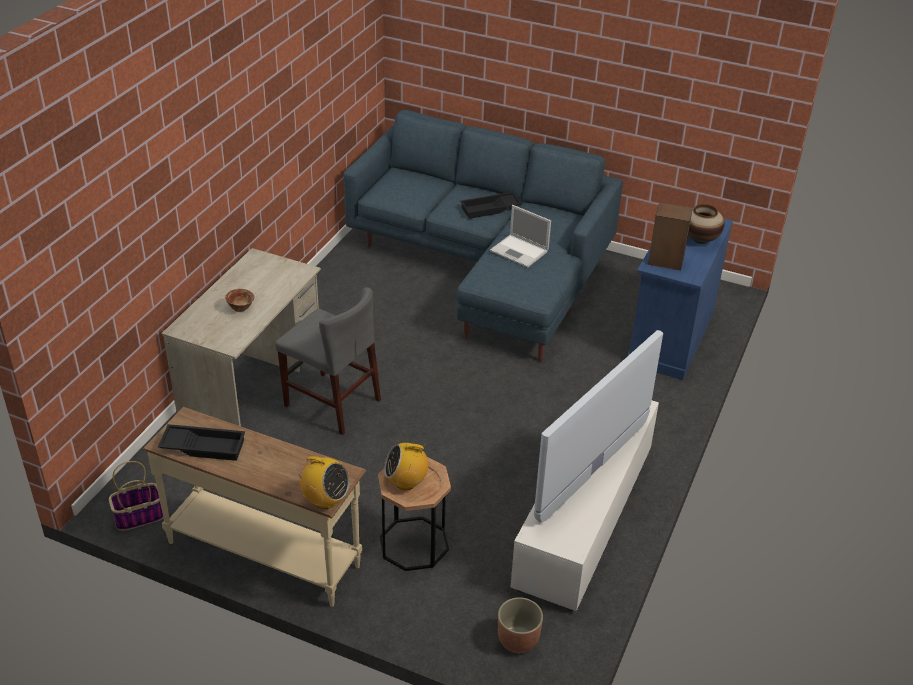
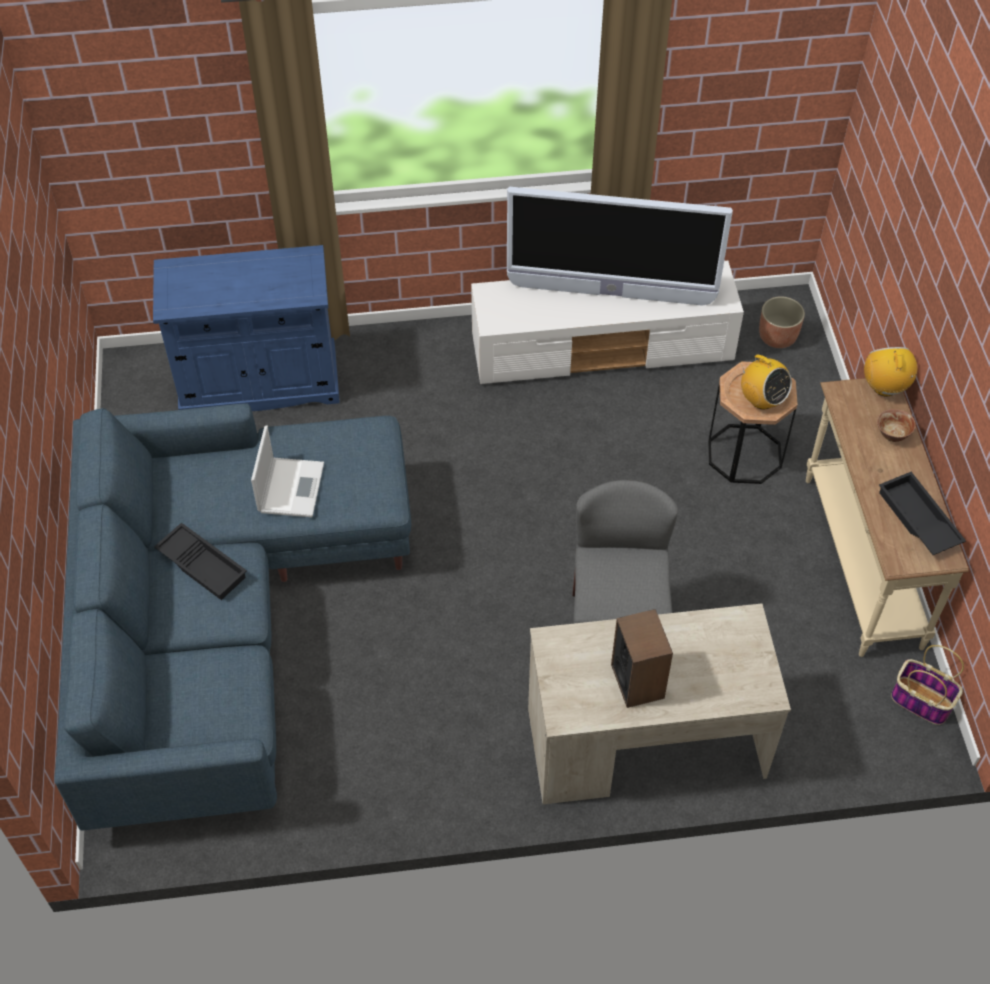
camera: 120 degrees left, 15 degrees up
(240, 308) = (677, 658): bowl -> bowl (892, 435)
(666, 260) = (290, 287): speaker -> speaker (637, 681)
(700, 239) = (221, 273): vase -> none

